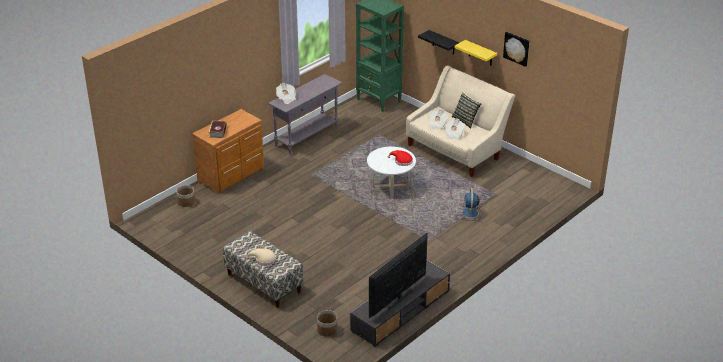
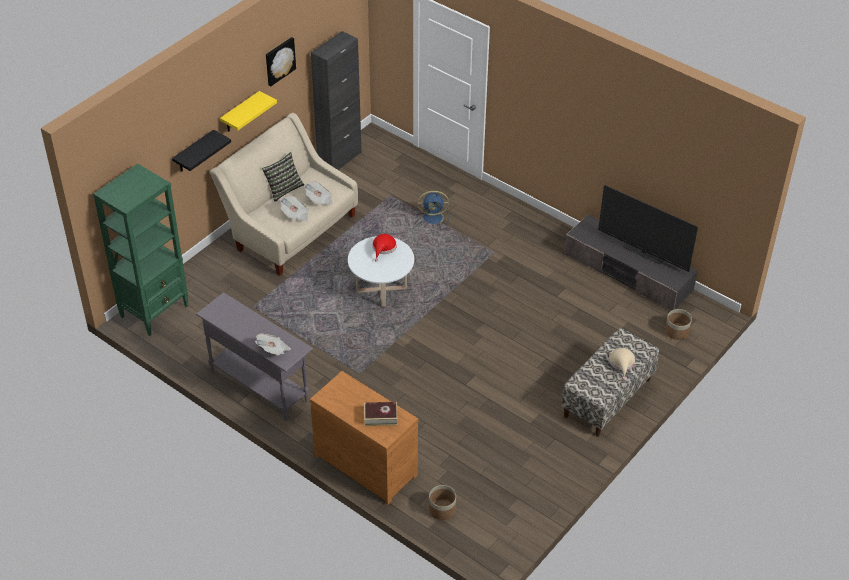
camera: 95 degrees left, 10 degrees up
(539, 172) = (339, 159): none -> black cabinet

